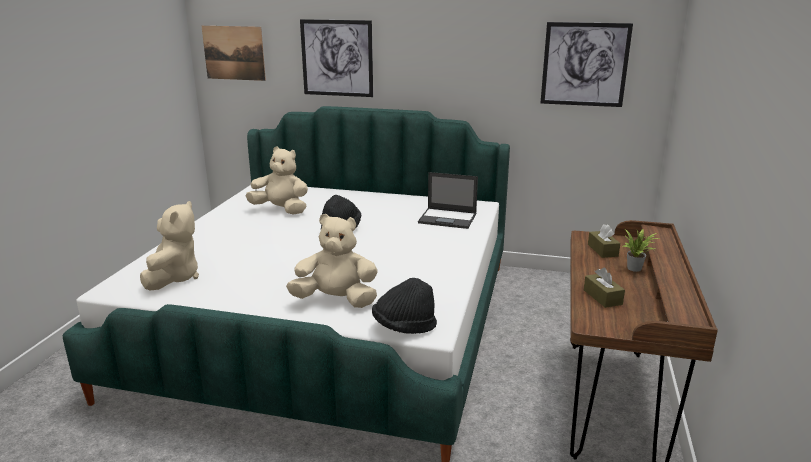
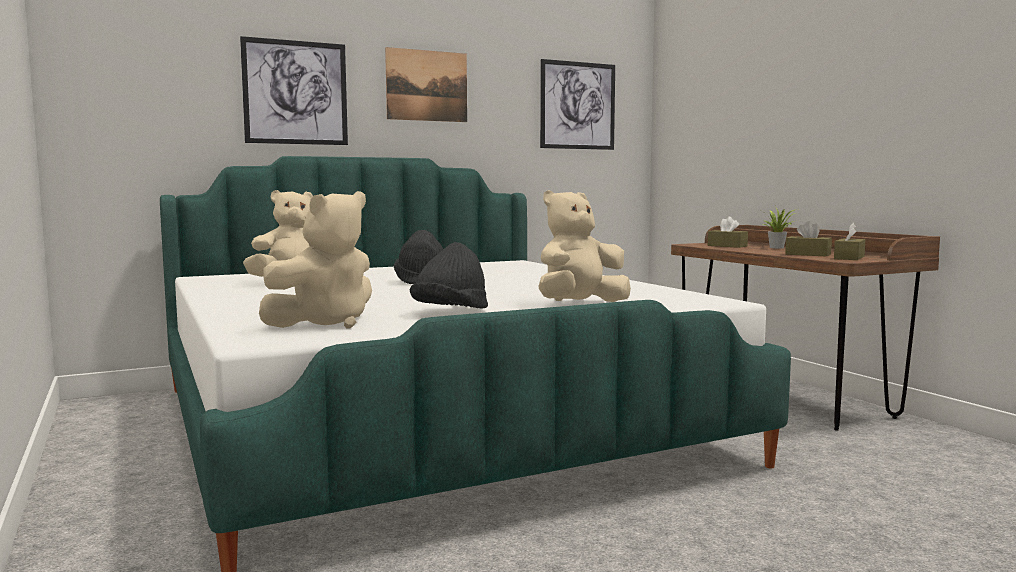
camera: 40 degrees left, 15 degrees down
(174, 278) = (325, 323): beige plush toy -> beige plush toy turned 75 degrees clockwise
(234, 53) = (121, 80): picture -> picture (427, 85)
(404, 327) = (693, 303): black hat -> black hat (450, 312)
(448, 218) = (512, 268): laptop -> none
(611, 319) = (849, 258): none -> brown tissue box

